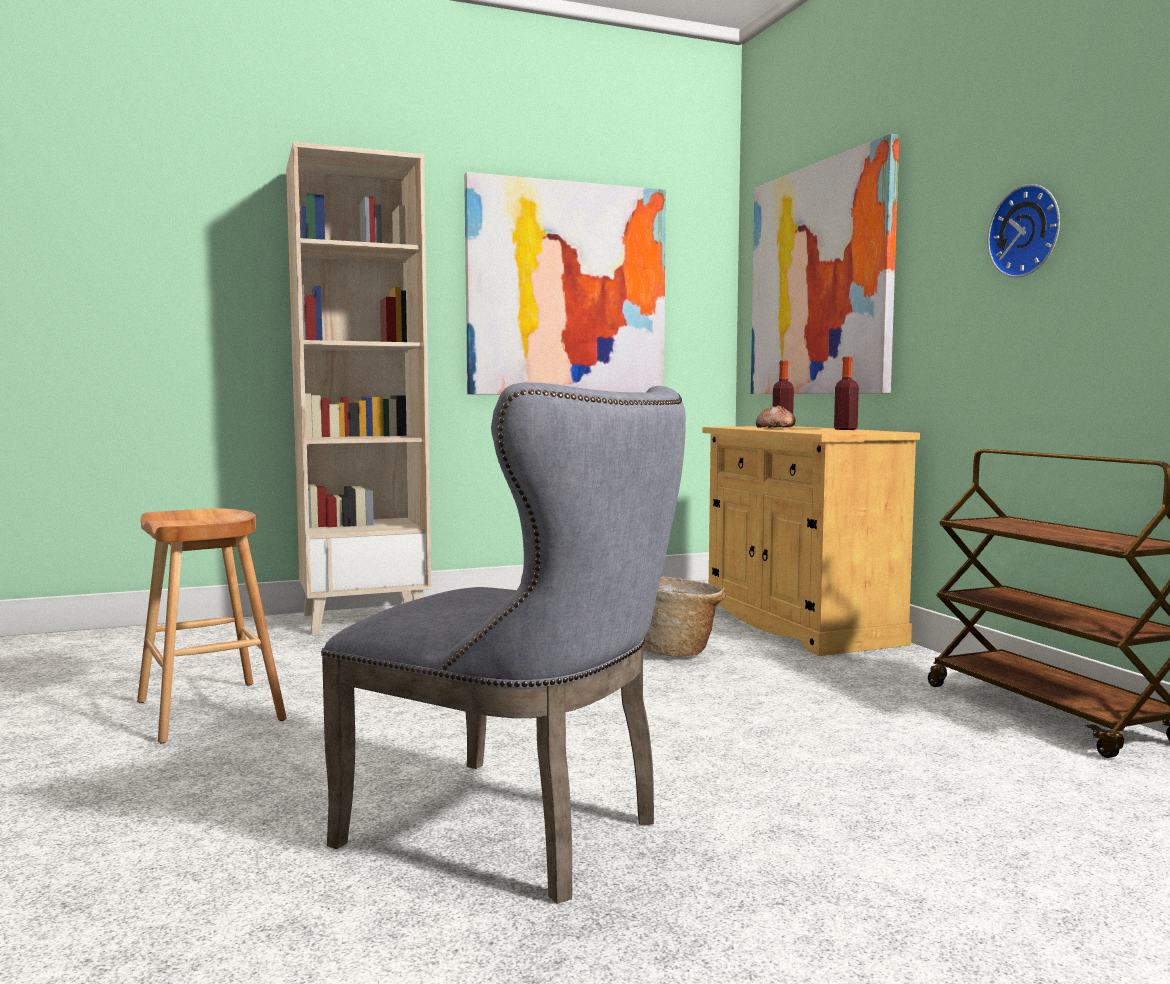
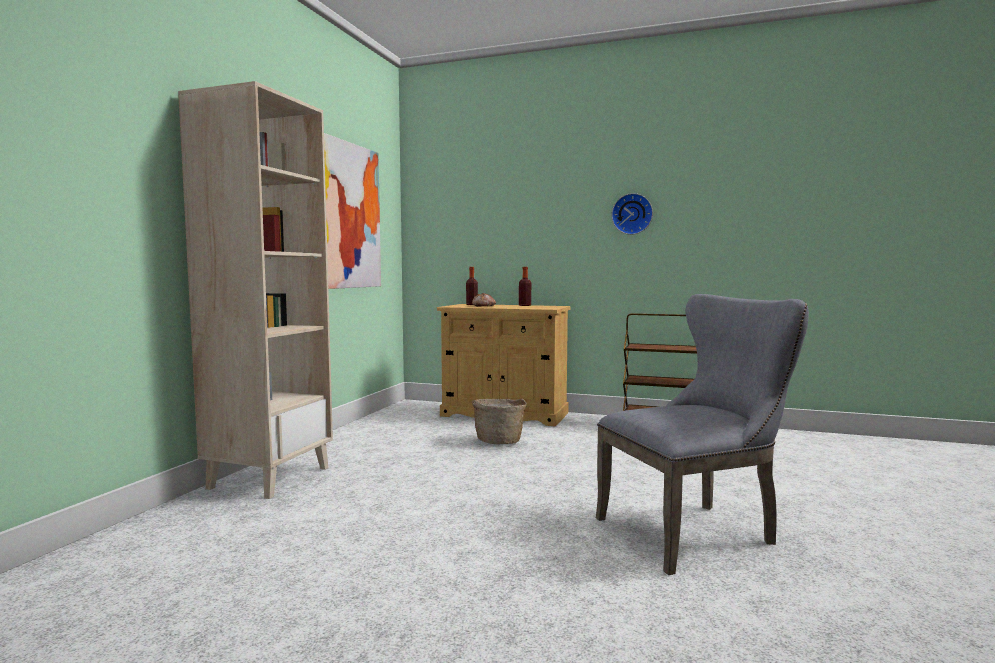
camera: 50 degrees left, 0 degrees up
(209, 710) = (382, 562): brown stool -> none
(819, 280) = (483, 222): picture -> none

